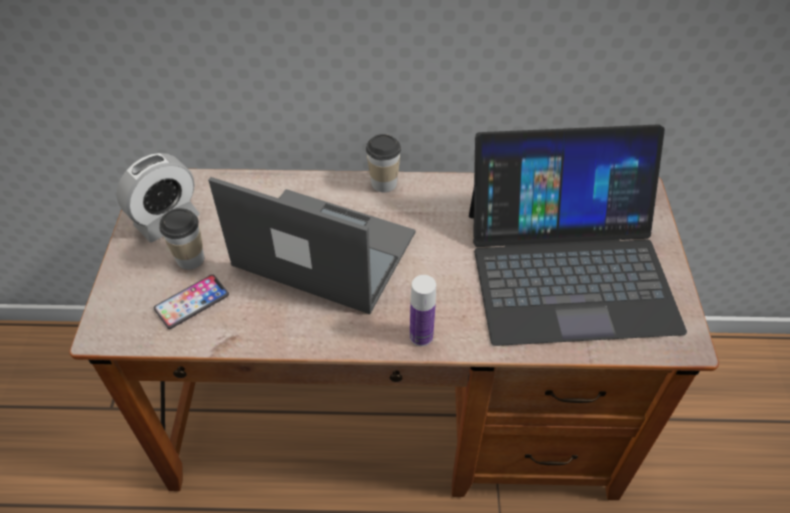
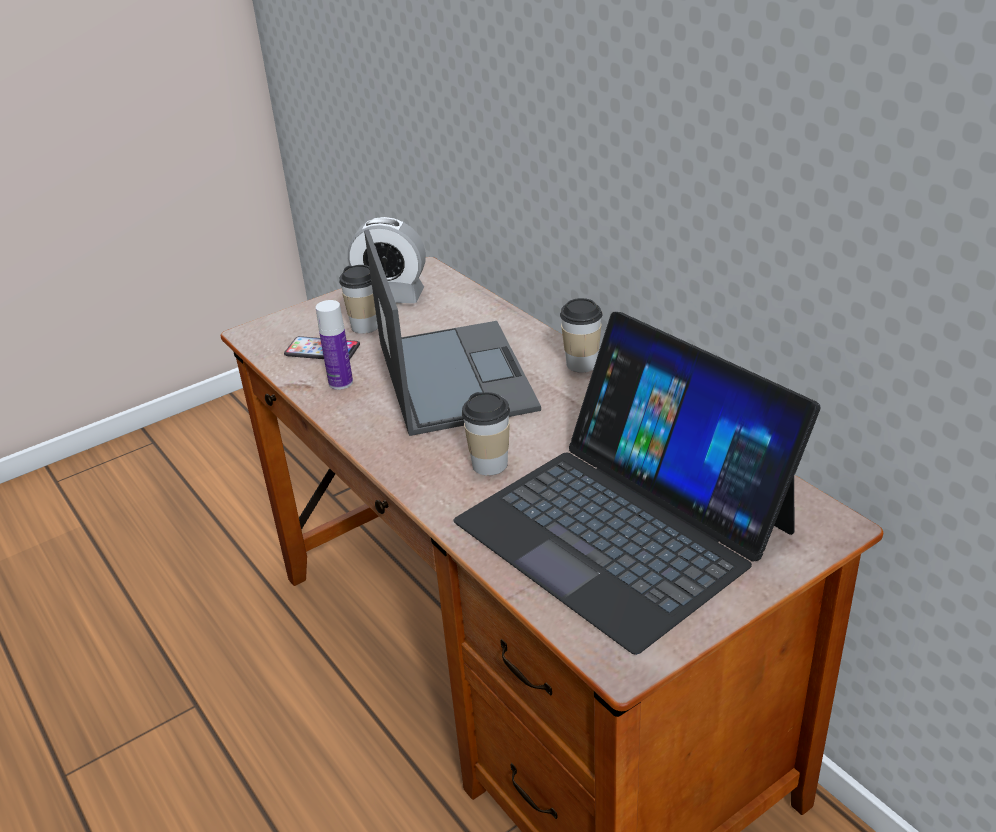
camera: 55 degrees right, 15 degrees down
(421, 336) = (416, 475): bottle -> bottle (340, 383)
(447, 292) = (490, 464): none -> cup

